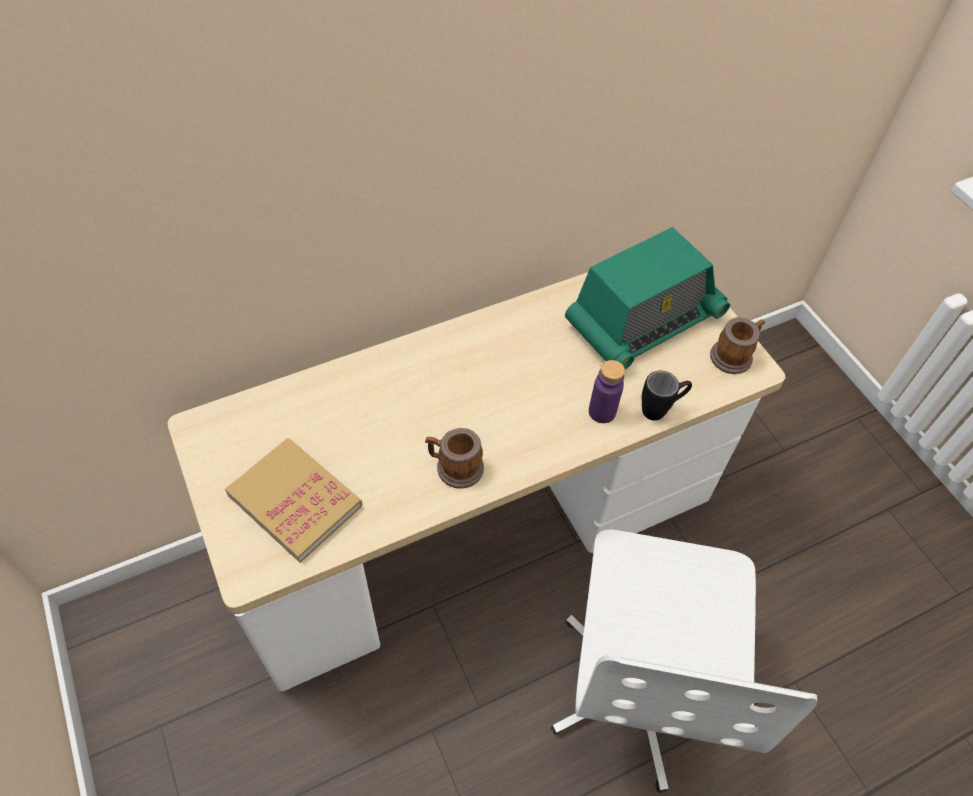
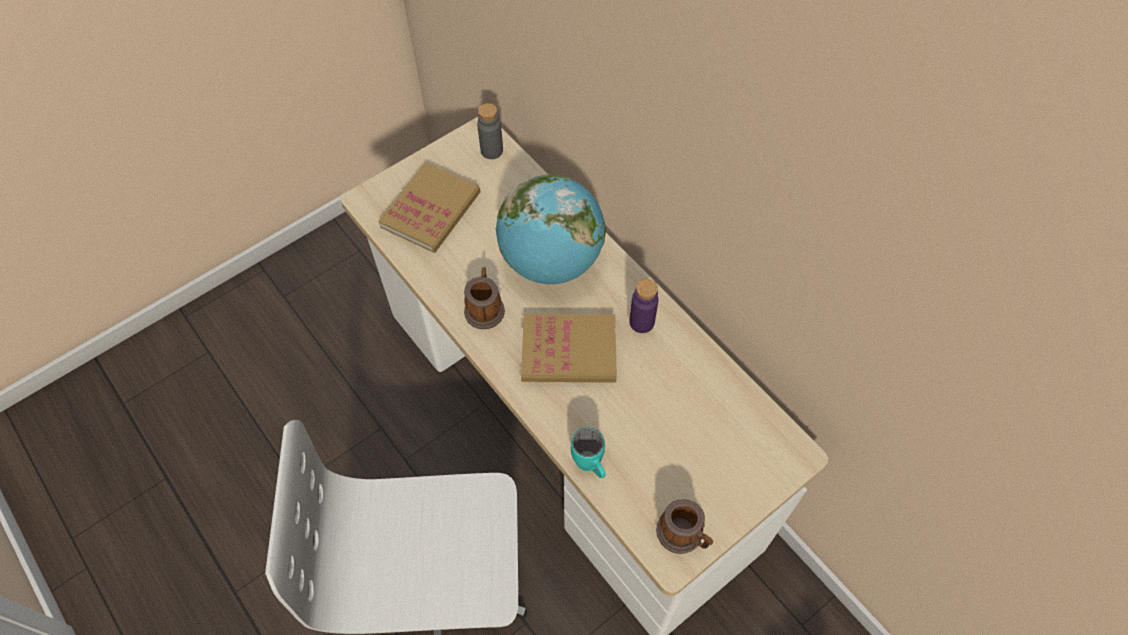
camera: 80 degrees right, 5 degrees up
(231, 421) = (492, 150): none -> grey bottle
(413, 394) = (551, 261): none -> globe
(528, 401) = (569, 350): none -> book
(602, 412) = (573, 414): purple bottle -> purple bottle (641, 322)
(643, 320) = (701, 438): radio -> none
(661, 409) = (590, 467): black mug -> turquoise mug

